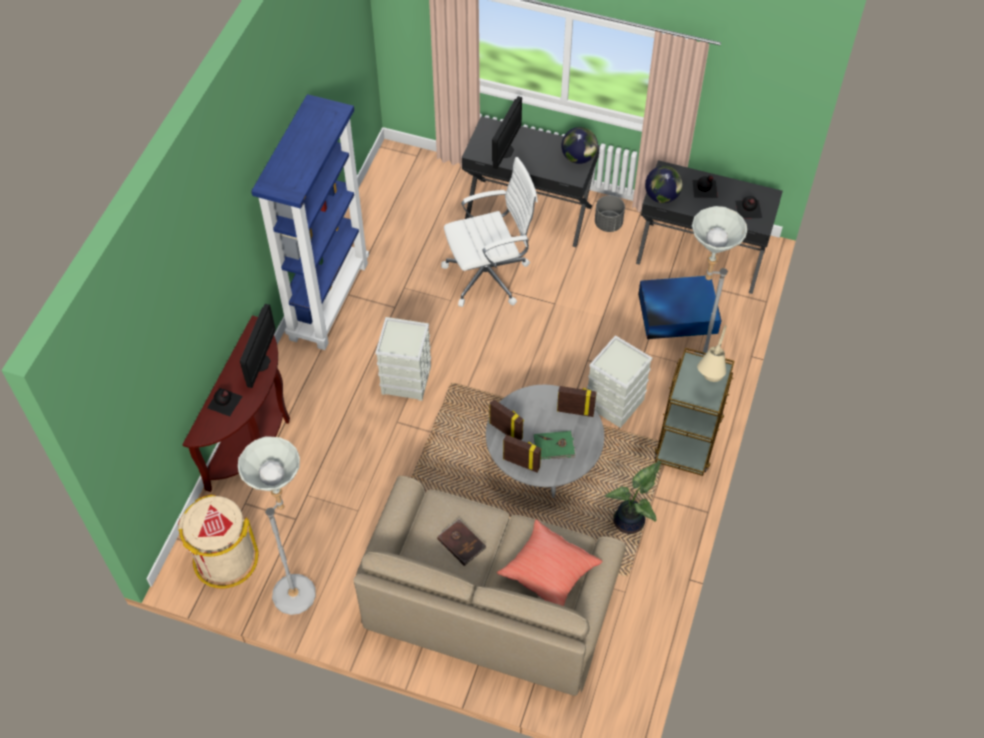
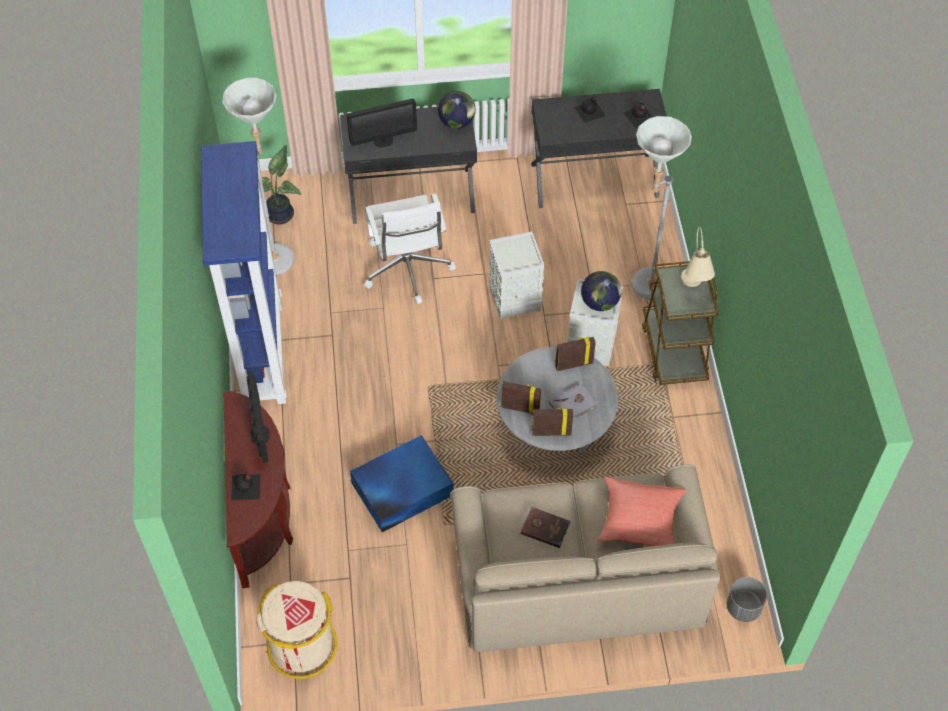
camera: 25 degrees left, 0 degrees up
(299, 587) = (391, 641): grey floor lamp -> grey floor lamp (276, 253)
(407, 380) = (383, 400): grey storage box -> grey storage box (515, 298)
(489, 275) = (407, 270): white office chair -> white office chair turned 120 degrees clockwise
(505, 151) = (383, 140): monitor -> monitor turned 75 degrees clockwise
(554, 447) = (573, 405): green book -> grey book
(608, 224) = (493, 179): grey planter -> grey planter (743, 608)
(631, 521) = (665, 448): potted plant -> potted plant (282, 214)
(662, 196) = (555, 132): globe -> globe (600, 302)
(676, 313) = (601, 240): blue storage box -> blue storage box (401, 489)

